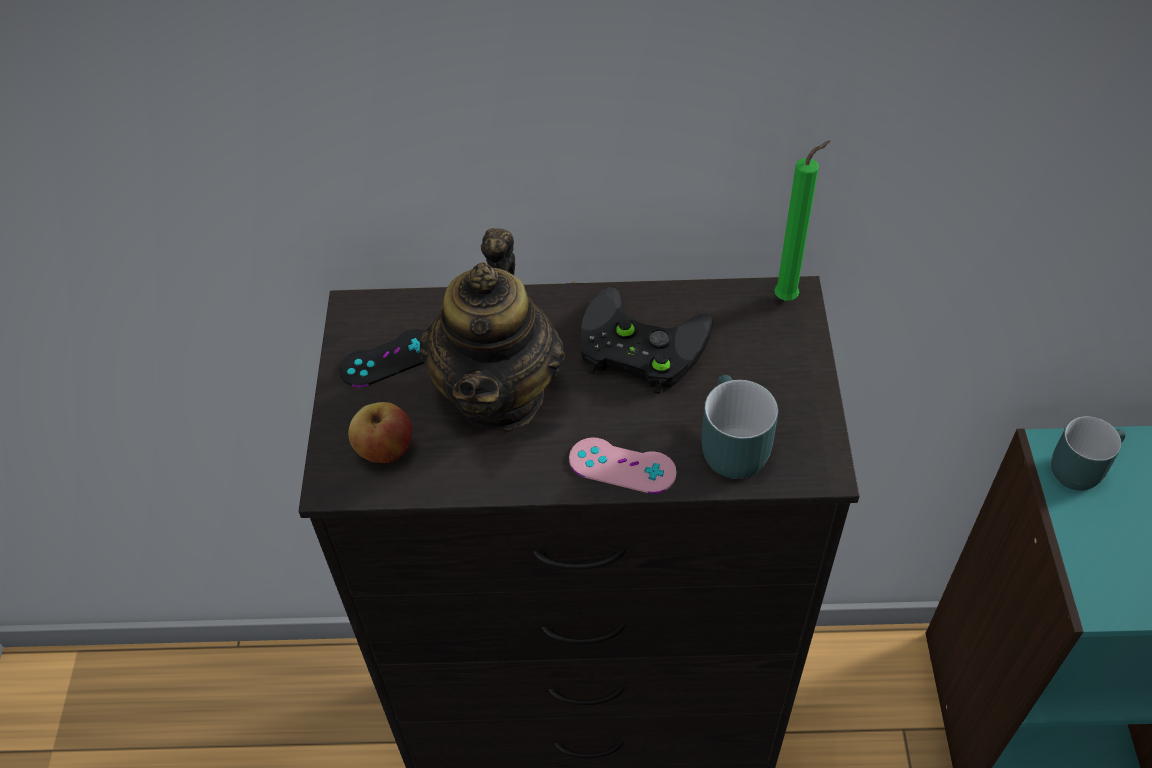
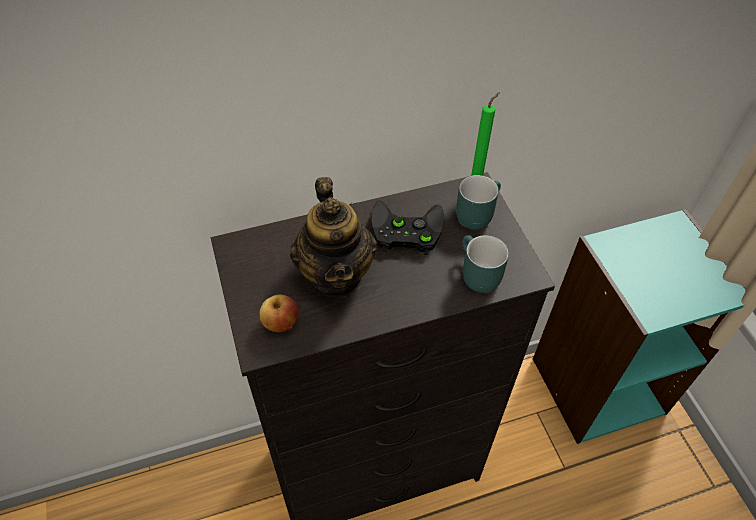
camera: 20 degrees left, 0 degrees up
(388, 358) = (262, 269): black game controller -> none
(622, 466) = (422, 300): pink game controller -> none
(1079, 465) = (616, 248): turquoise mug -> turquoise mug (475, 212)

